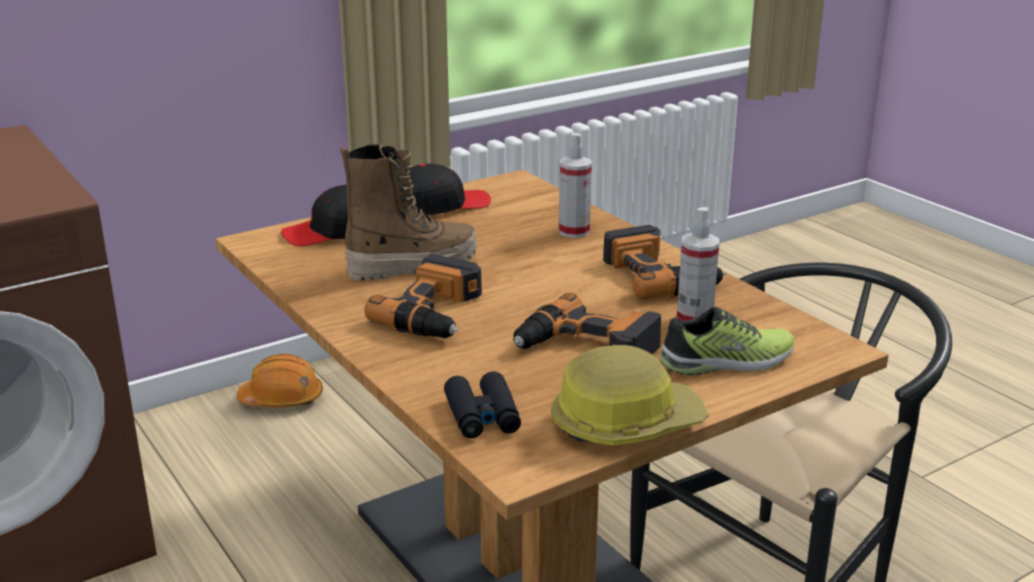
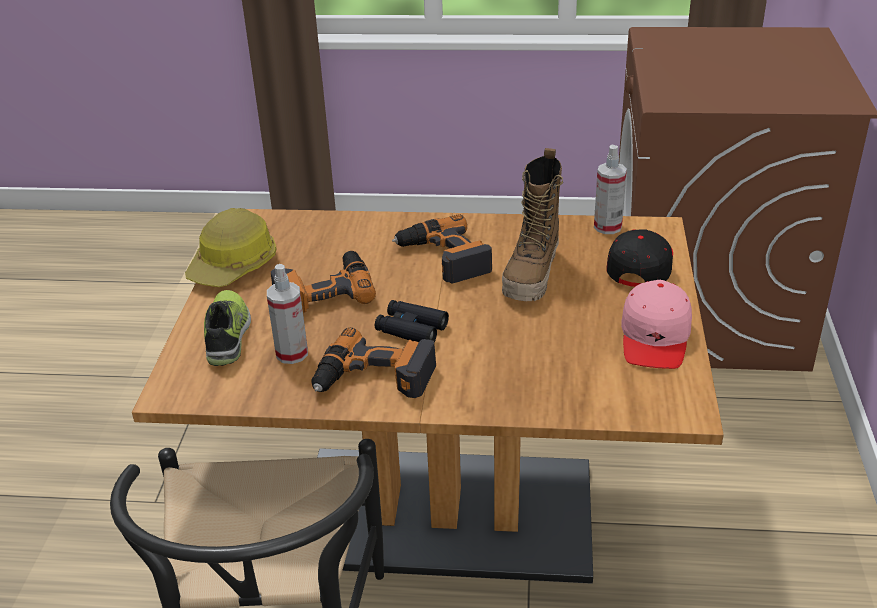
camera: 130 degrees right, 10 degrees up
(282, 399) = (814, 491): orange hard hat -> none
(441, 205) = (655, 337): black cap -> pink cap
(482, 416) = (306, 228): black binoculars -> black binoculars (411, 329)
(574, 231) = (512, 381): spray bottle -> spray bottle (607, 227)
(727, 362) = (228, 334): shoe -> shoe turned 150 degrees clockwise

